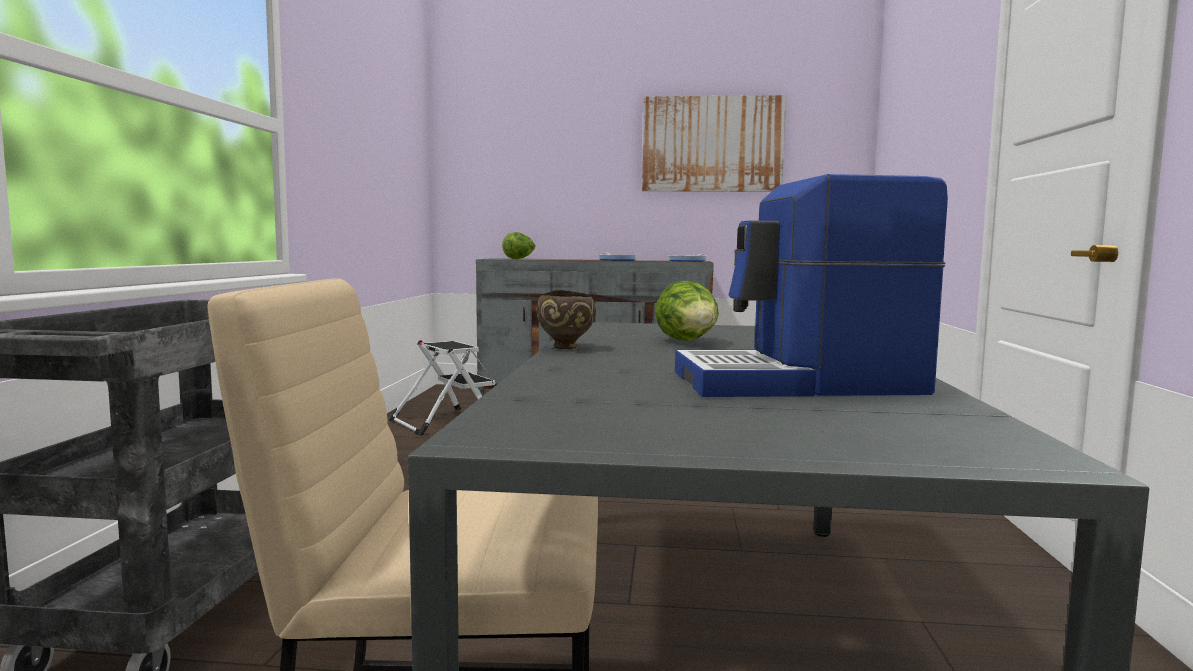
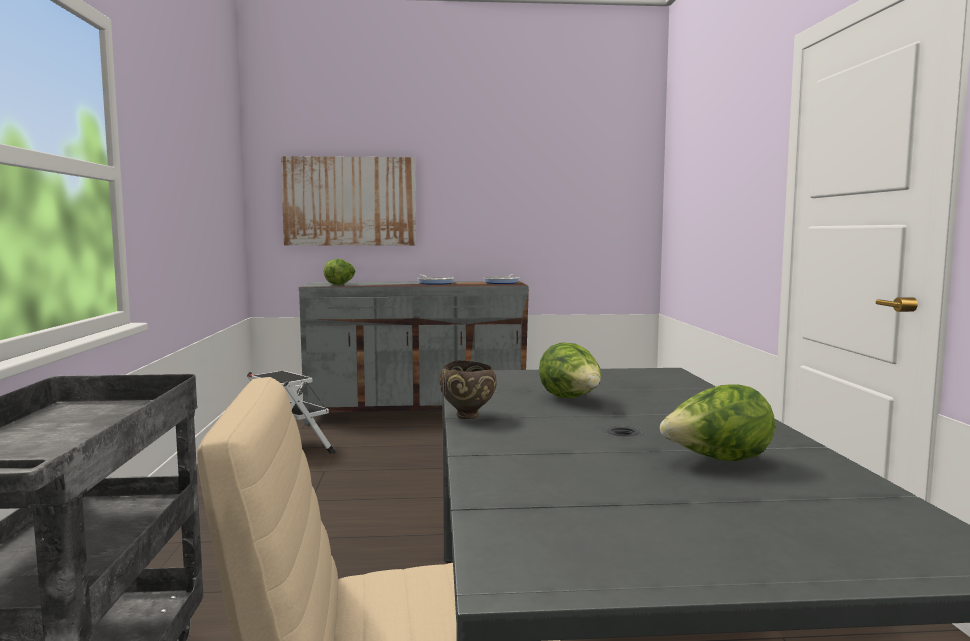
camera: 10 degrees left, 0 degrees up
(712, 144) = (519, 172): picture -> picture (350, 201)
(800, 383) = (717, 461): coffee machine -> lettuce

